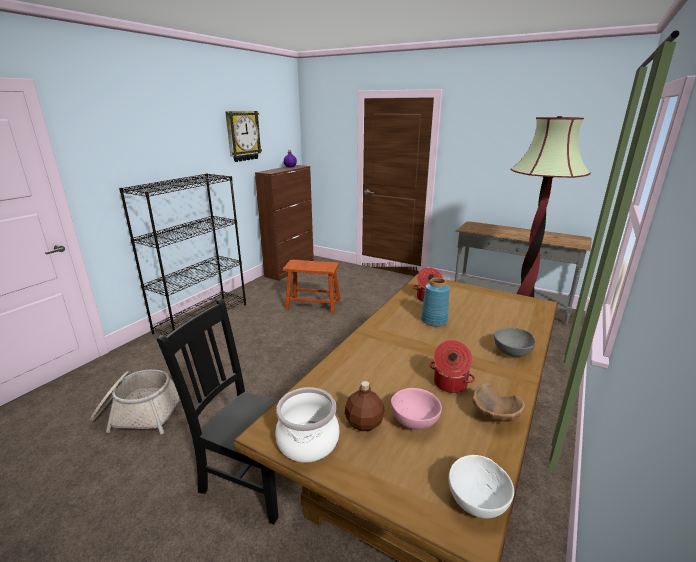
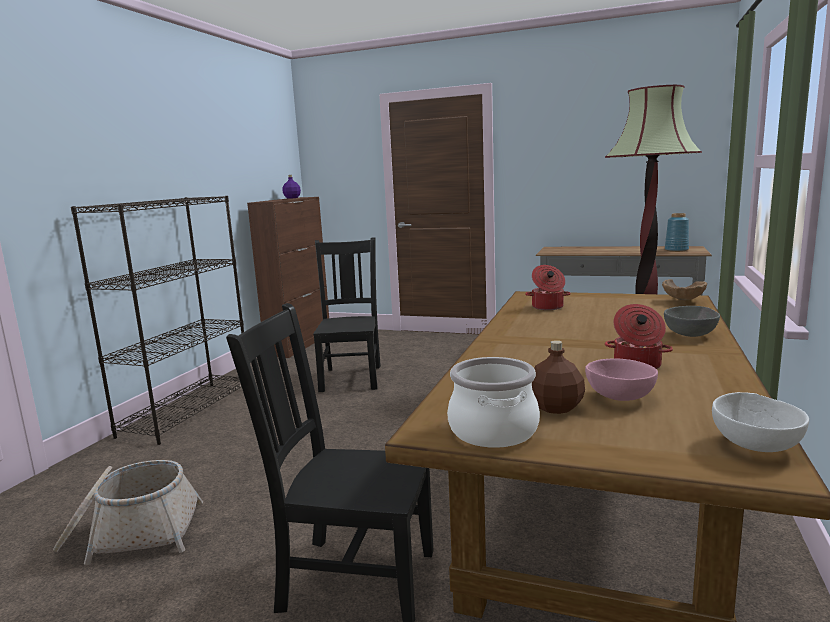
camera: 10 degrees left, 10 degrees down
(243, 136) = (229, 152): wall clock -> none
(313, 304) = (351, 377): brown stool -> black chair
(434, 320) = (571, 322): blue vase -> blue vase (676, 250)
(494, 417) = (714, 382): brown bowl -> brown bowl (682, 301)

